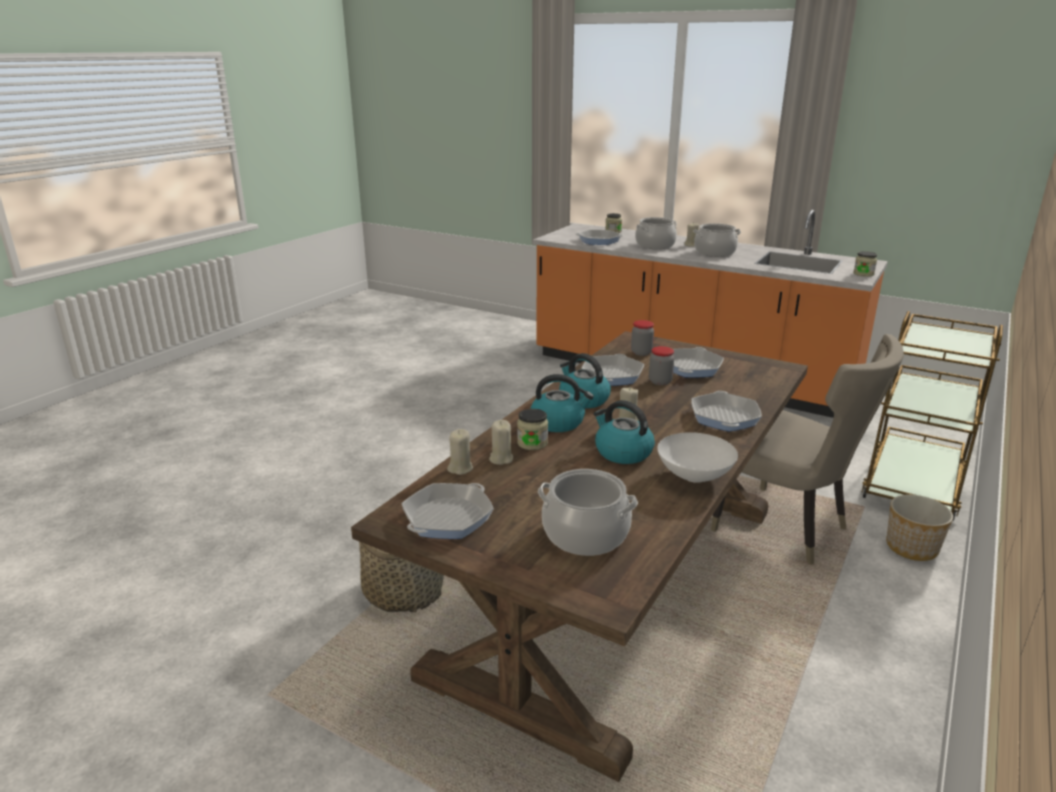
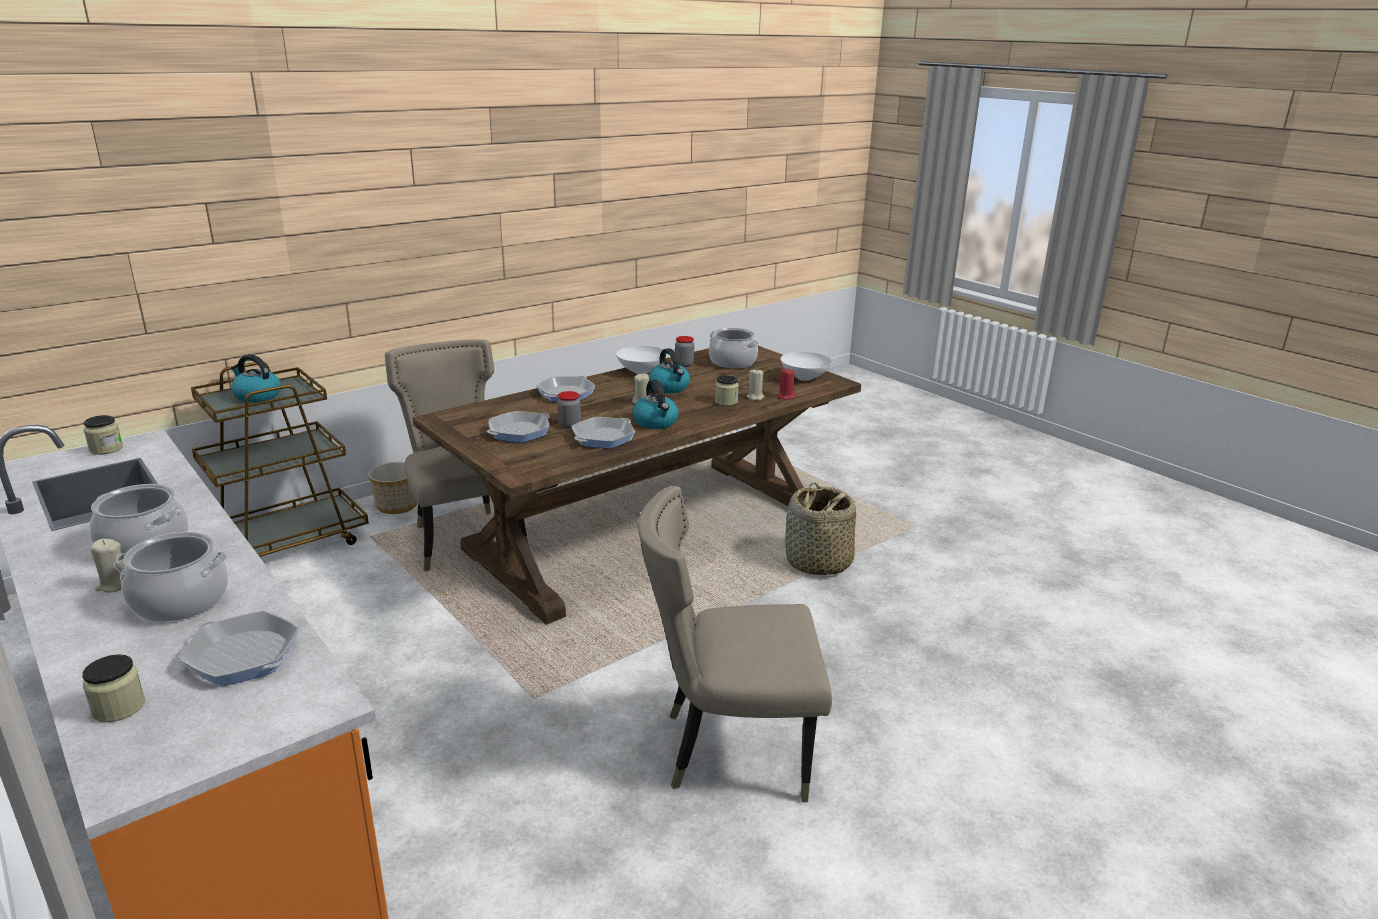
camera: 160 degrees left, 0 degrees up
(438, 433) = (728, 749): none -> beige chair
(447, 517) = (804, 378): frying pan -> white bowl
(460, 468) = (786, 396): beige candle -> red candle
(558, 422) = (694, 410): kettle -> kettle (257, 396)
(641, 352) = (539, 455): jar -> jar (684, 365)

